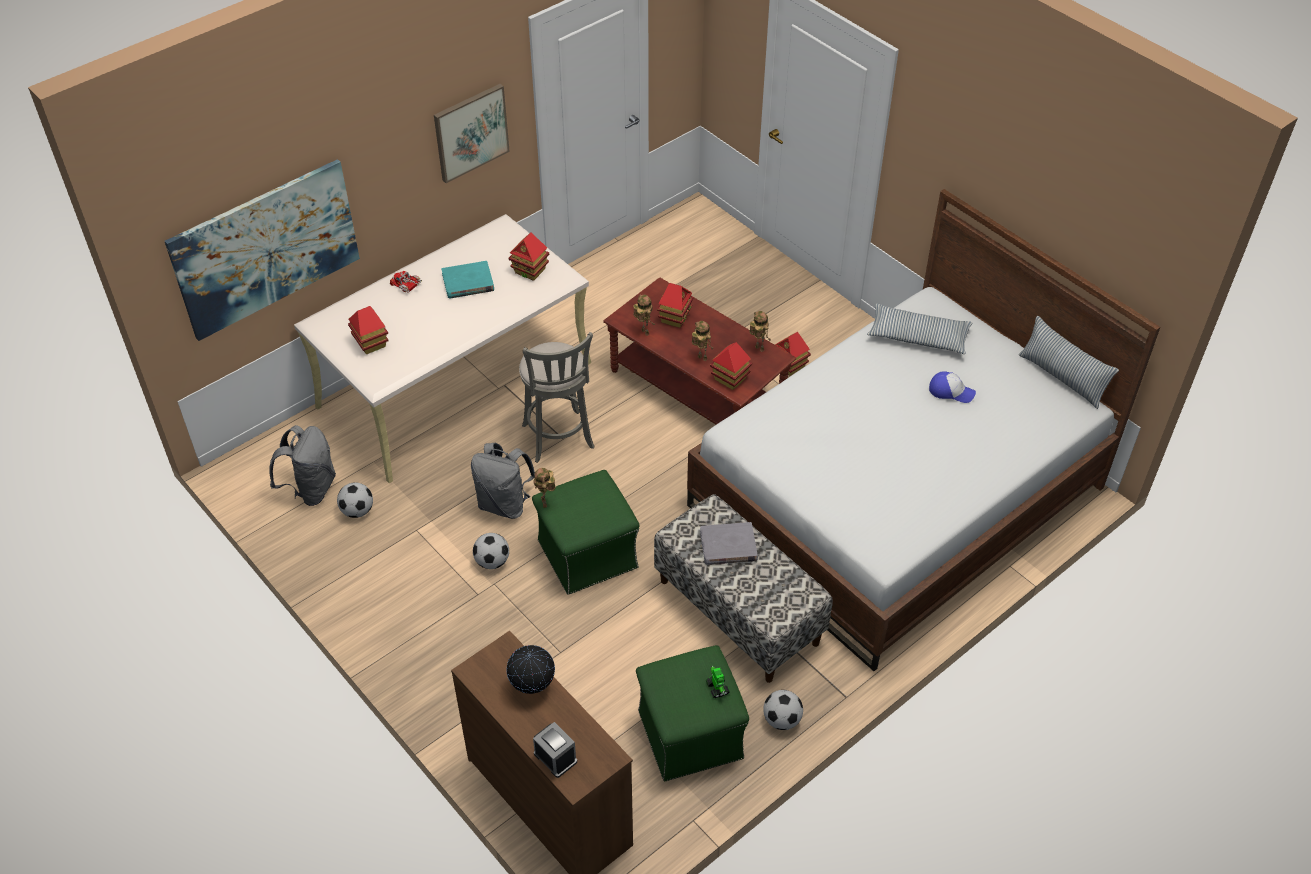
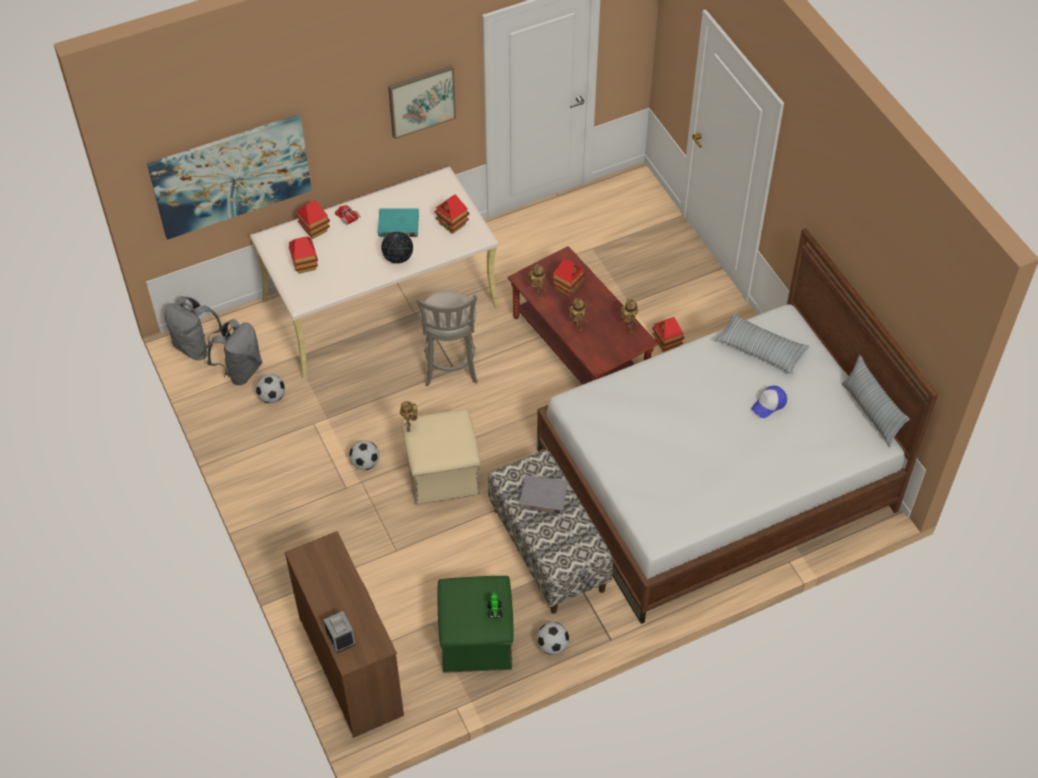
camera: 15 degrees right, 5 degrees up
(504, 504) = (389, 416): grey backpack -> grey backpack (196, 347)
(532, 686) = (341, 578): globe -> globe (398, 261)
(586, 555) = (442, 474): green ottoman -> beige ottoman
(730, 379) = (595, 351): toy house -> toy house (314, 229)
(951, 391) = (769, 404): cap -> cap turned 105 degrees clockwise

